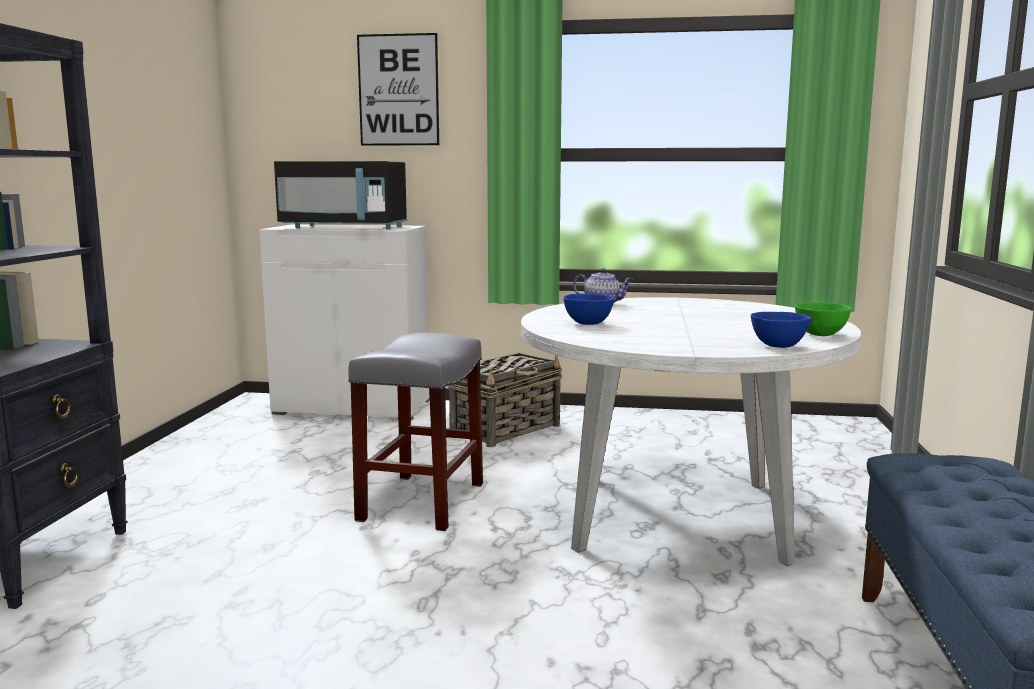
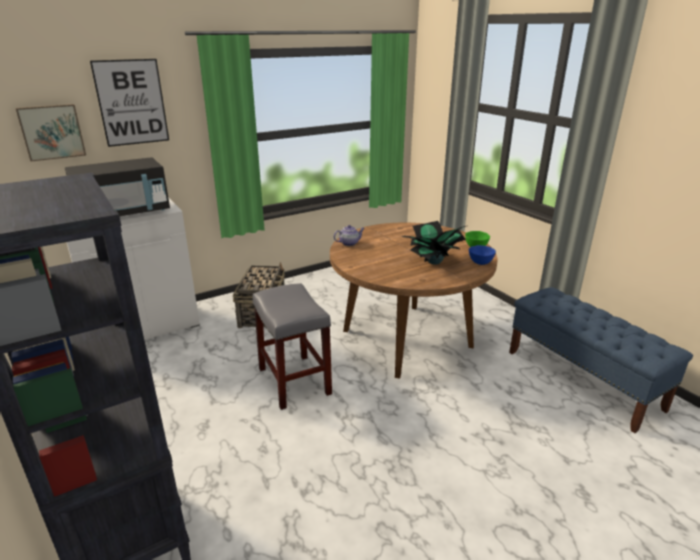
camera: 40 degrees left, 15 degrees up
(303, 120) = (52, 132): none -> picture
(587, 323) = (381, 267): blue bowl -> none
(676, 514) = (407, 338): white dining table -> brown dining table
(689, 333) = (433, 262): none -> potted plant

